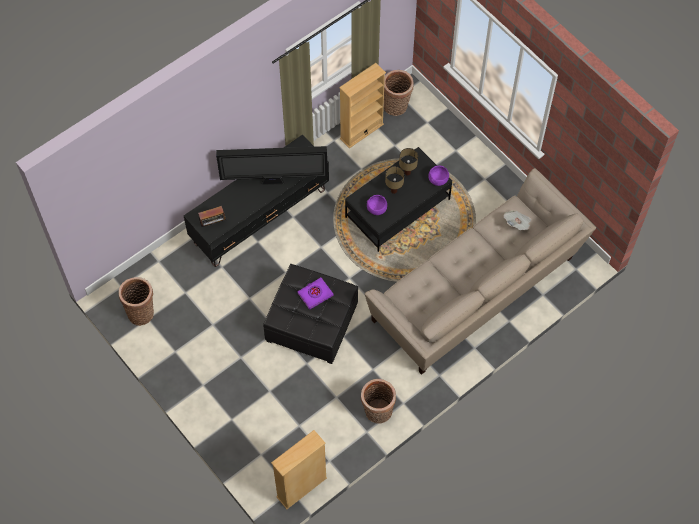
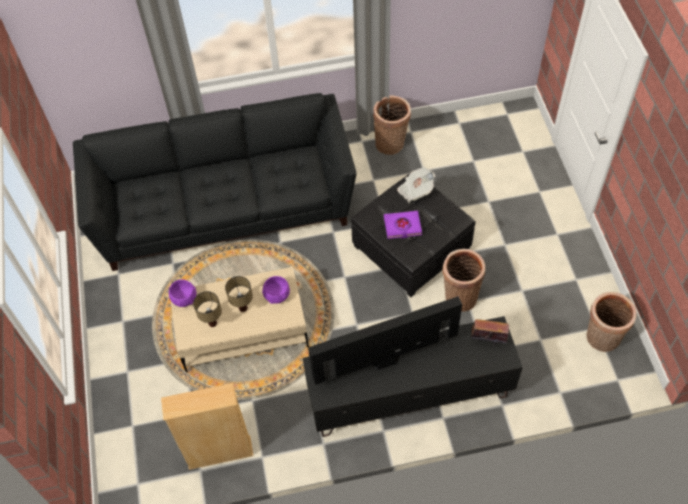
camera: 150 degrees left, 5 degrees down
(274, 181) = (385, 361): television -> television turned 45 degrees counterclockwise
(301, 487) = (495, 112): beige bookcase -> none
(397, 107) = (153, 467): basket -> basket (459, 296)
(397, 208) = (242, 330): black coffee table -> beige coffee table
(475, 293) = (224, 207): beige sofa -> black sofa
(517, 224) = (140, 203): newspaper -> newspaper (415, 190)

